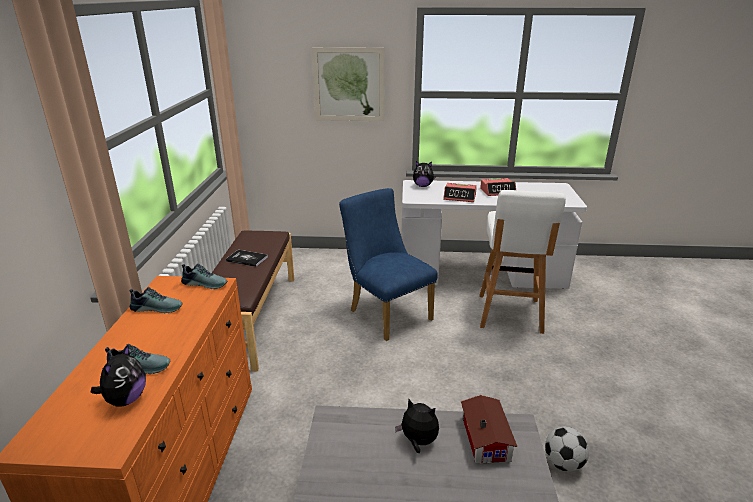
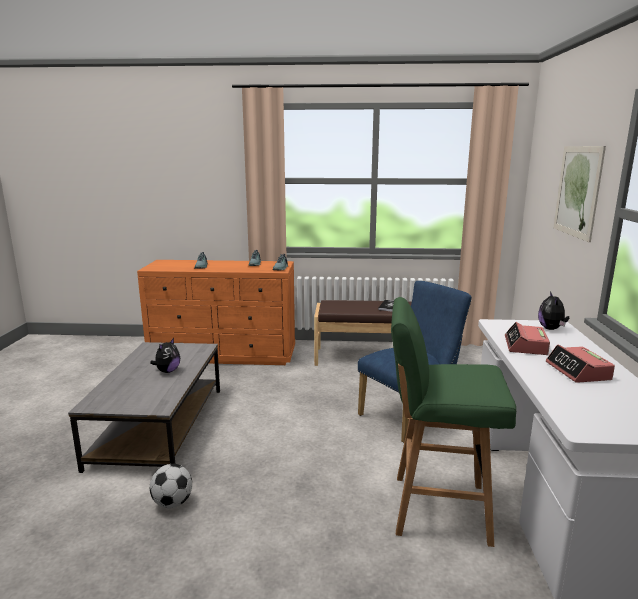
camera: 90 degrees right, 10 degrees down
(125, 399) = (179, 267): plush toy -> none
(486, 437) = (157, 393): toy house -> none
(509, 314) = (437, 508): white stool -> green stool

